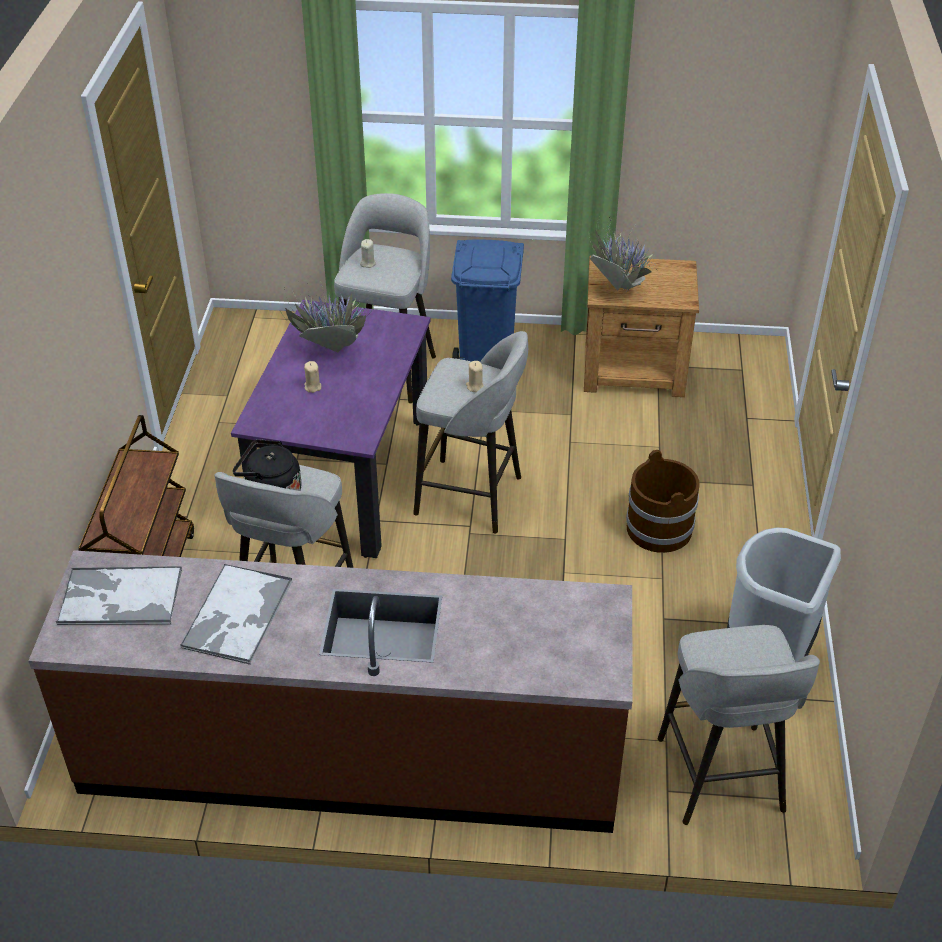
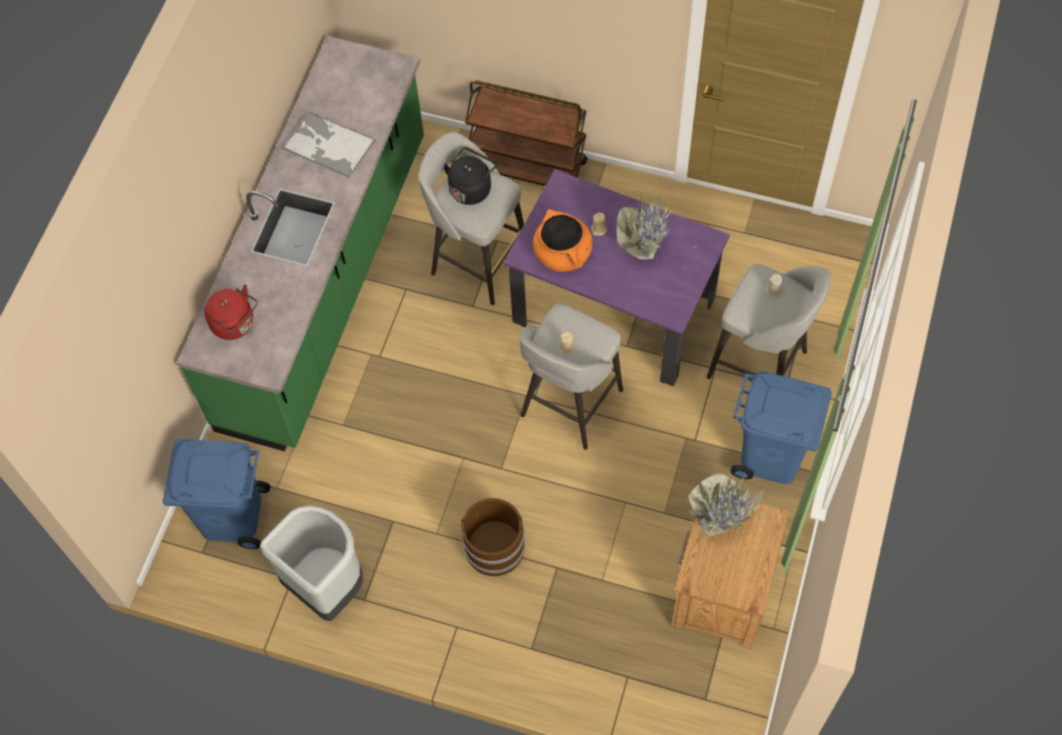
camera: 105 degrees right, 20 degrees up
(119, 597) = (366, 82): tray -> none
(351, 409) = (563, 254): none -> orange cooking pot
(351, 757) = (326, 282): brown counter -> green counter
(552, 650) = (236, 324): none -> red kettle
(721, 778) = (232, 516): grey stool -> blue trash can

